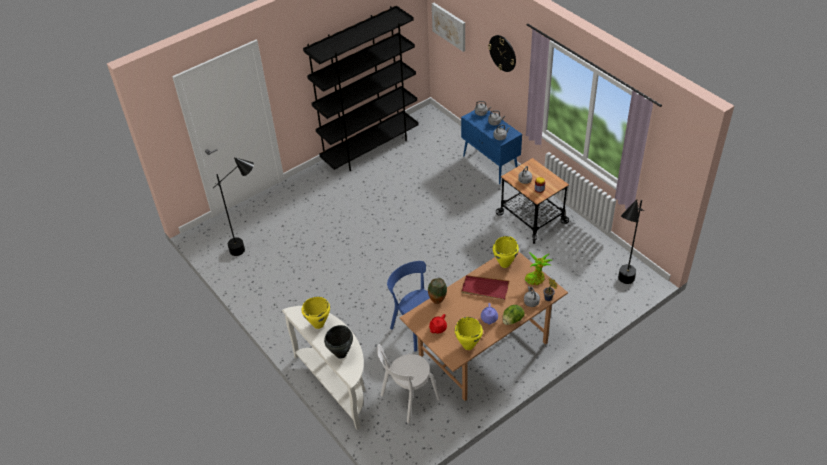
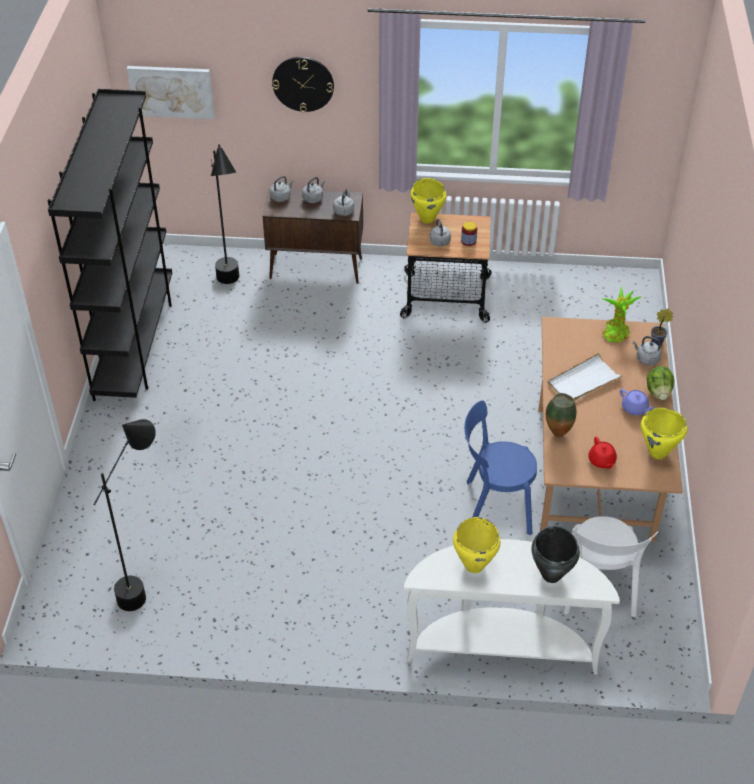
camera: 50 degrees left, 0 degrees up
(485, 289) = (583, 381): red tray -> white tray
(490, 165) = (317, 268): blue cabinet -> brown cabinet
(505, 264) = (563, 340): yellow cooking pot -> yellow cooking pot (427, 219)
(621, 287) = (629, 305): black floor lamp -> black floor lamp (232, 288)

